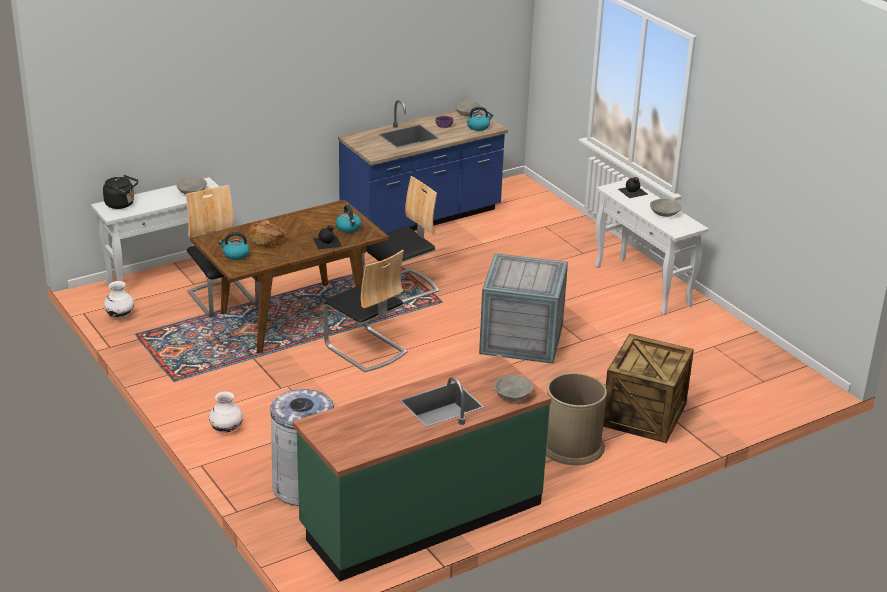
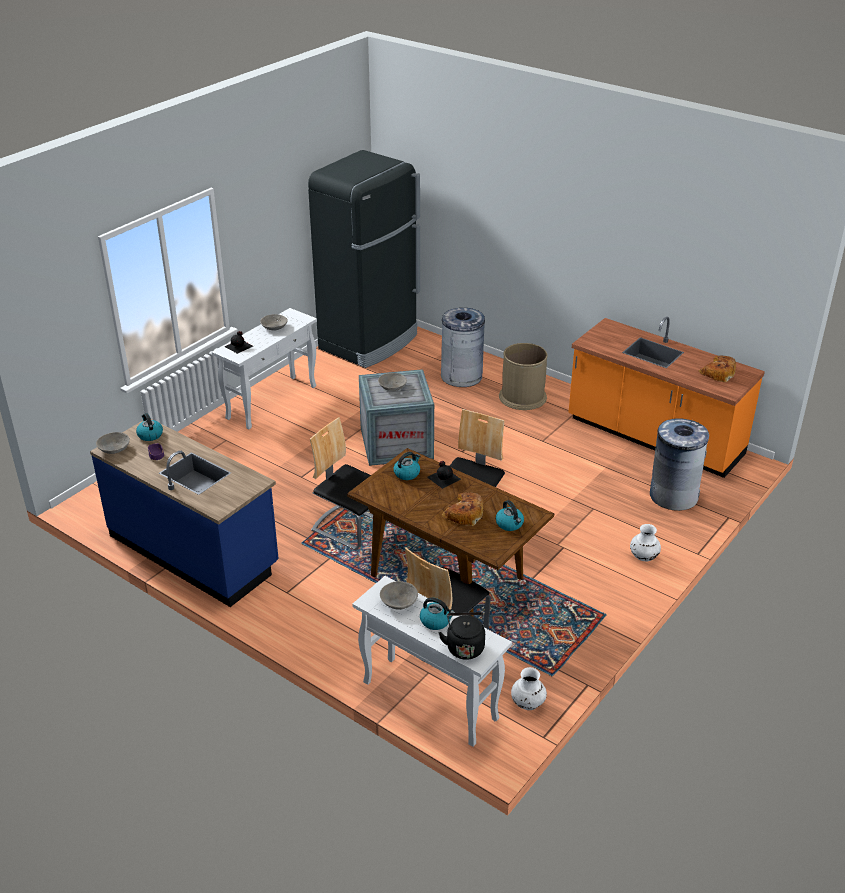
camera: 110 degrees left, 5 degrees up
(158, 200) = (436, 621): none -> kettle
(359, 432) = (717, 373): none -> bread
(421, 516) = (654, 438): green counter -> orange counter
(513, 395) = (616, 330): grey bowl -> grey bowl (392, 387)
(643, 414) = (461, 376): crate -> grey trash can
(757, 369) = (369, 342): none -> black fridge

